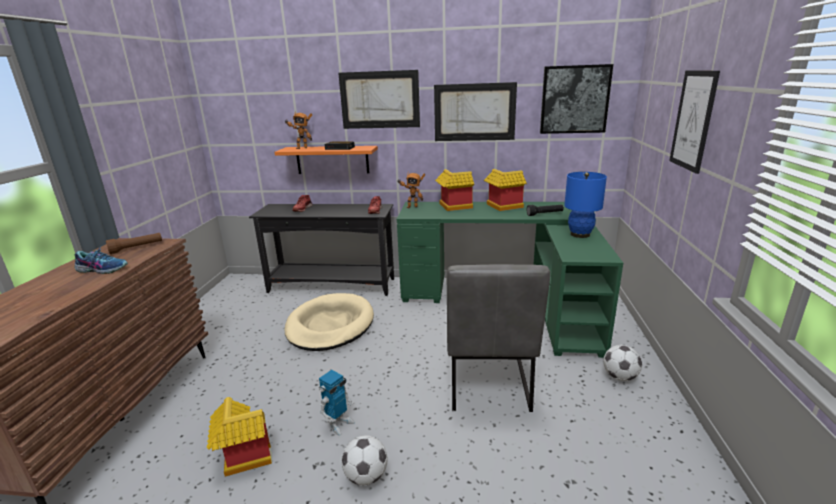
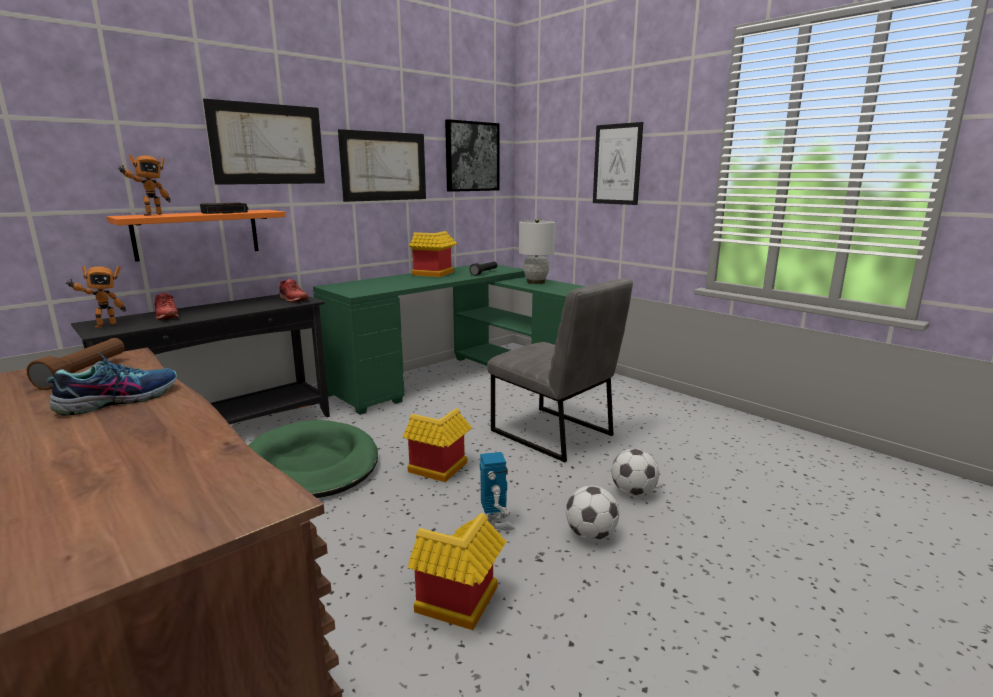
camera: 50 degrees left, 5 degrees down
(330, 325) = (311, 465): beige dog bed -> green dog bed
(411, 207) = (337, 288): toy robot -> toy robot (104, 326)
(453, 207) = (384, 281): toy house -> toy house (438, 471)
(580, 234) = (536, 282): blue table lamp -> white table lamp
(620, 377) = (621, 393): football -> football (633, 492)

